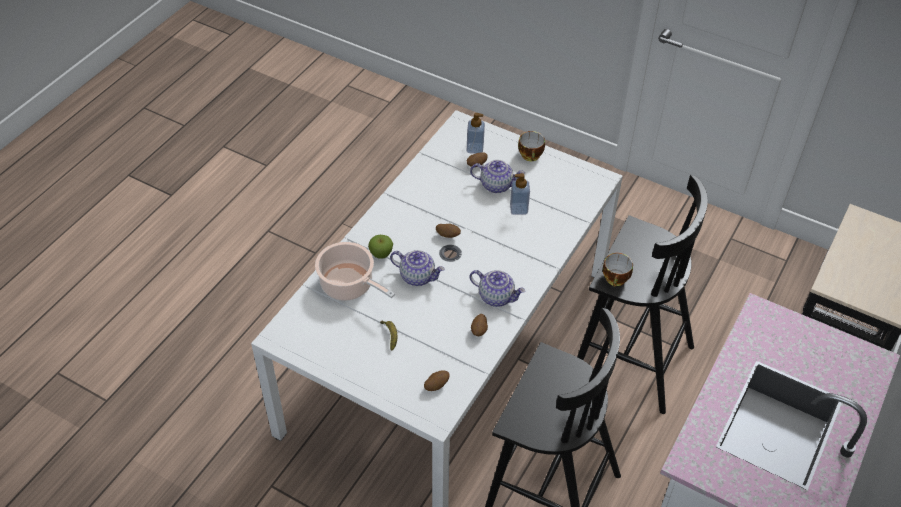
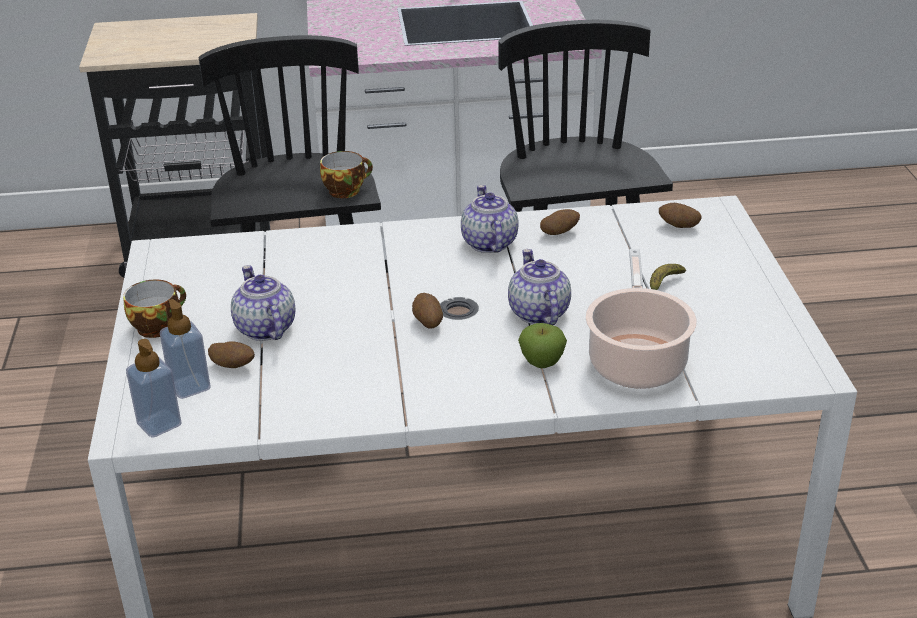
camera: 125 degrees left, 15 degrees down
(518, 209) = (299, 290): soap dispenser -> soap dispenser (159, 424)

